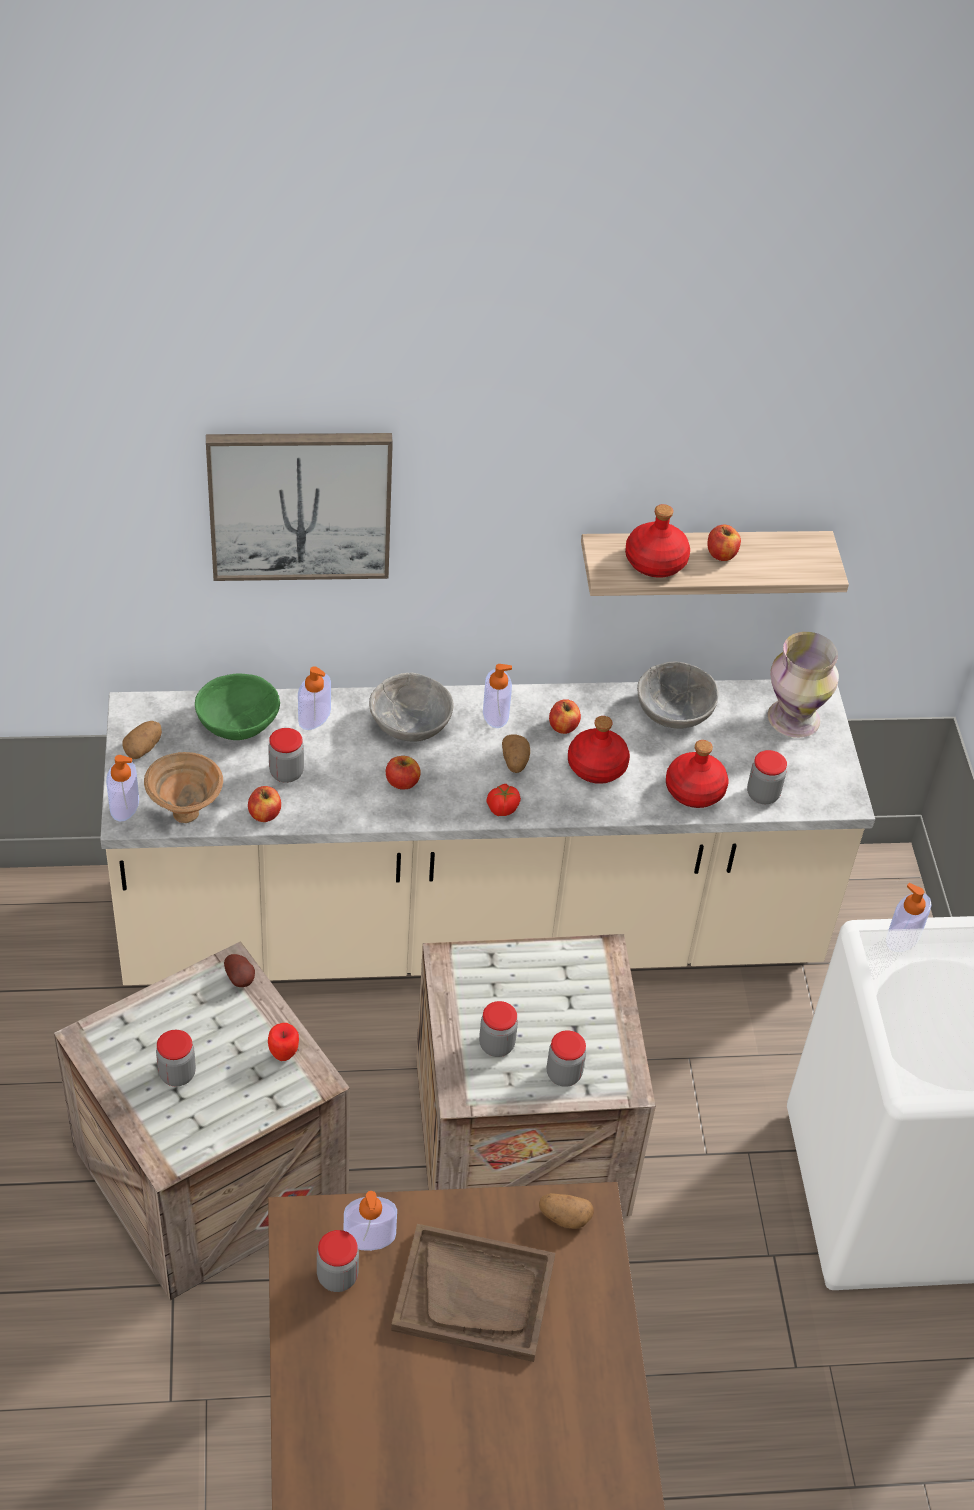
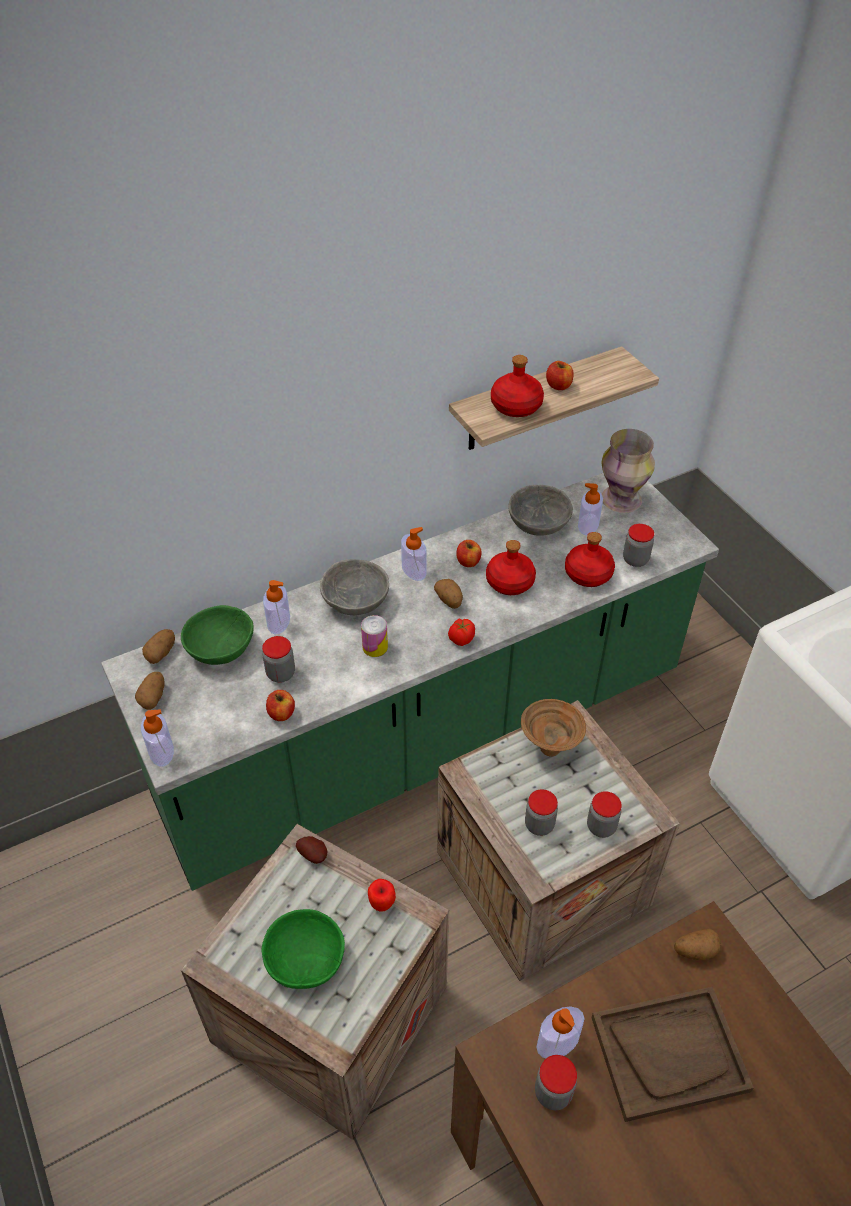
camera: 20 degrees left, 0 degrees up
(174, 705) = (161, 653): none -> potato
(177, 1074) = (304, 960): jar -> green bowl
(185, 812) = (215, 736): brown bowl -> brown bowl (548, 746)
(300, 504) = (227, 446): picture -> none
(402, 782) = (375, 647): apple -> can
(471, 931) = (425, 740): beige counter -> green counter
(903, 936) = (808, 623): soap dispenser -> soap dispenser (588, 524)

